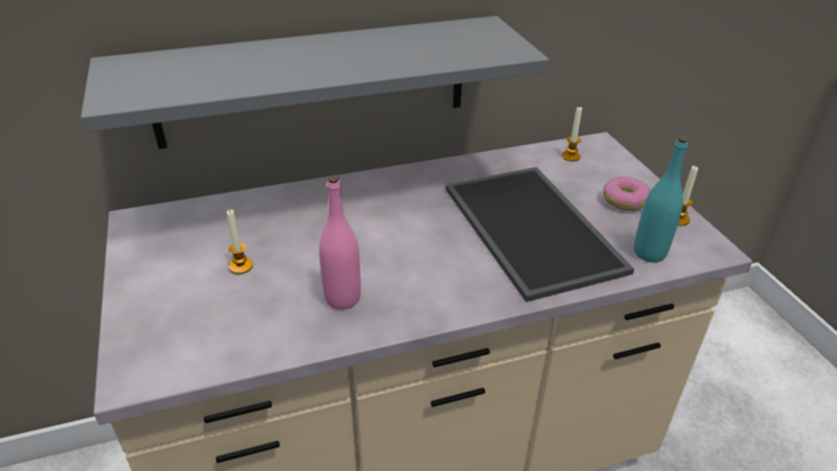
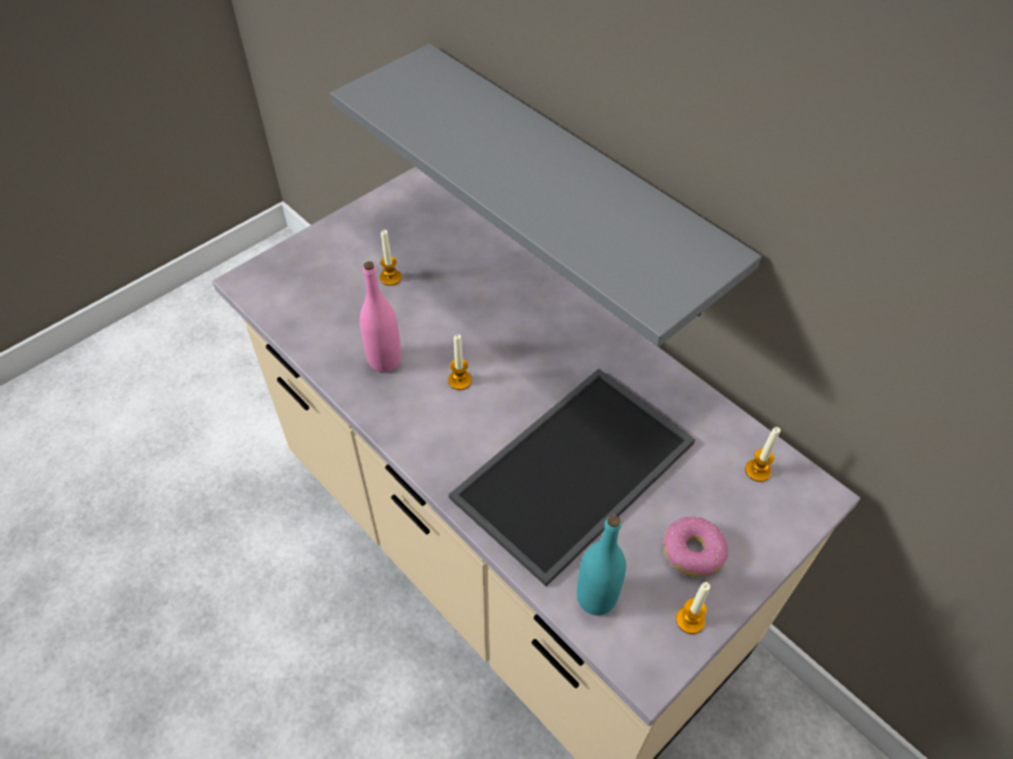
camera: 65 degrees right, 15 degrees up
(402, 259) = (459, 380): none -> candle

